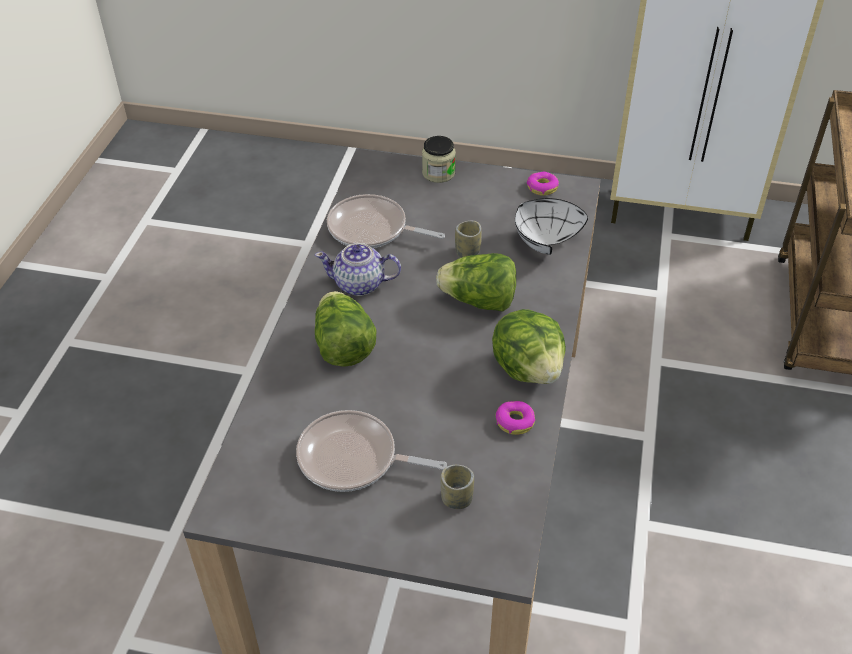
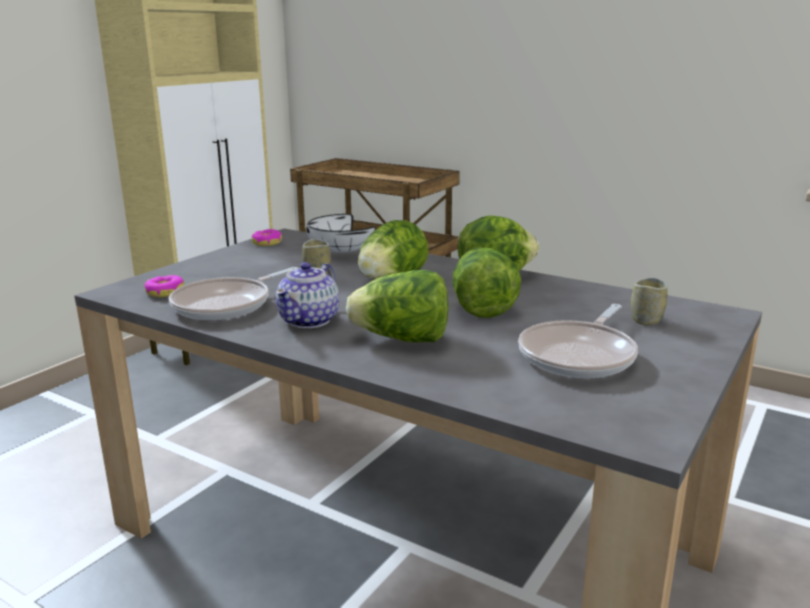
camera: 70 degrees left, 25 degrees down
(435, 377) = (481, 308): none -> lettuce
(438, 173) = (184, 269): jar -> none
(515, 421) = (556, 289): donut -> donut (165, 292)

